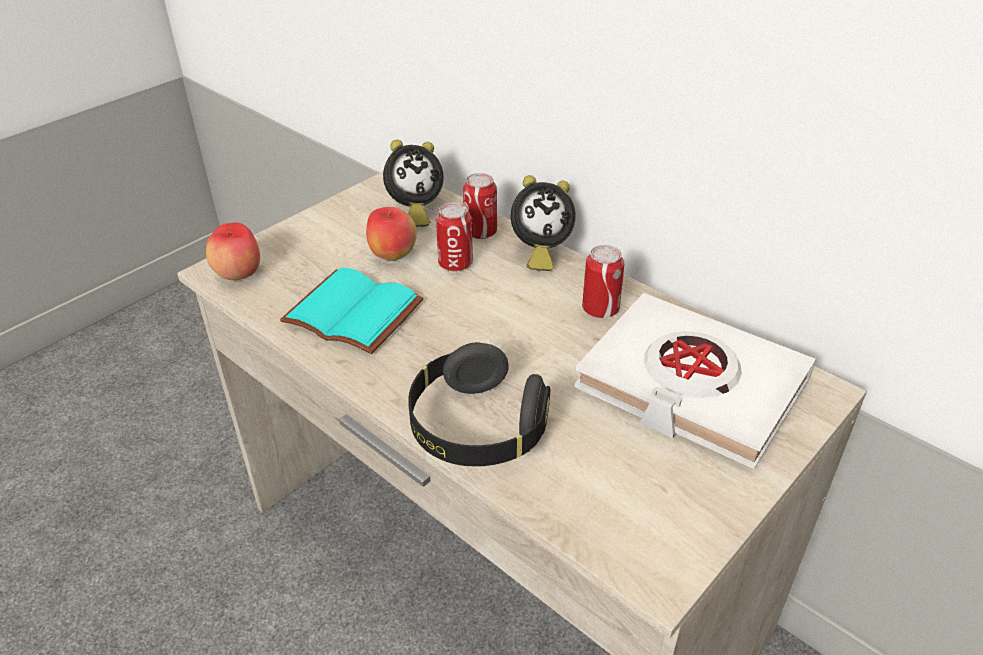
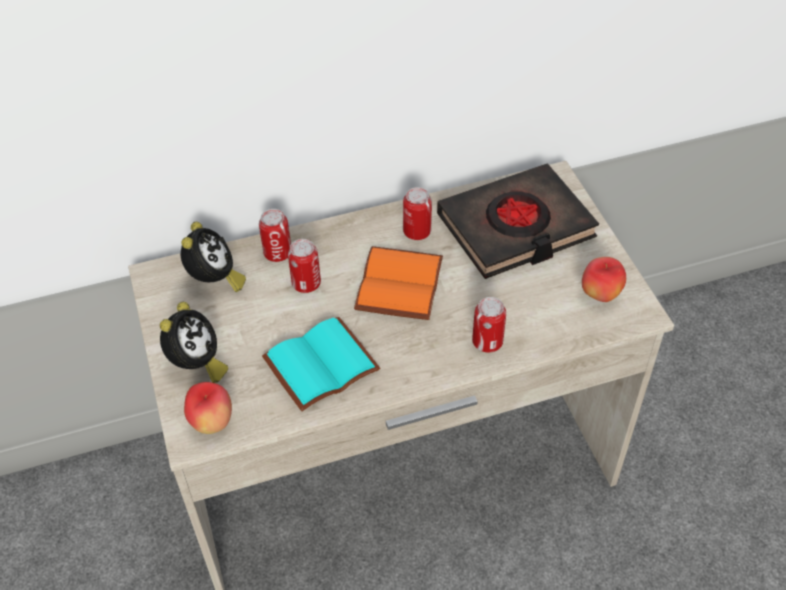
camera: 60 degrees left, 10 degrees up
(392, 256) = (266, 316): apple -> apple (600, 294)
(477, 428) = (487, 342): black headphones -> can
(509, 323) = (397, 283): none -> orange book
(539, 252) = (330, 233): alarm clock -> alarm clock (196, 365)
(690, 386) = (516, 228): white book -> black book

